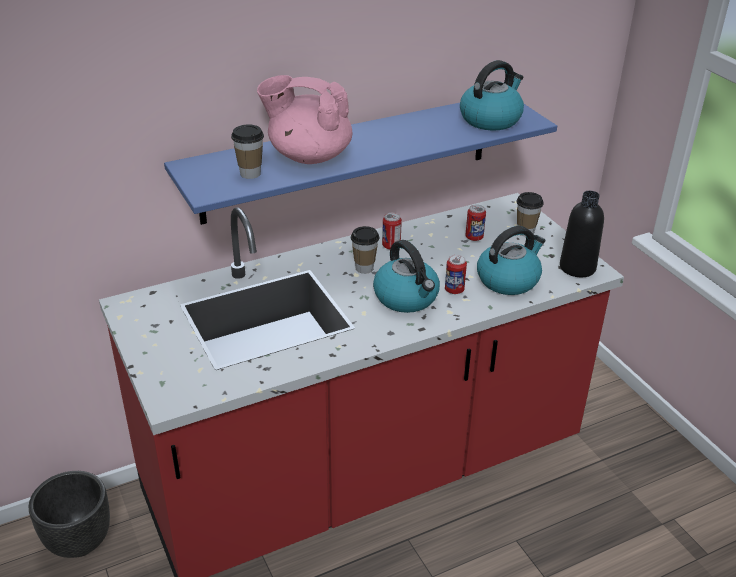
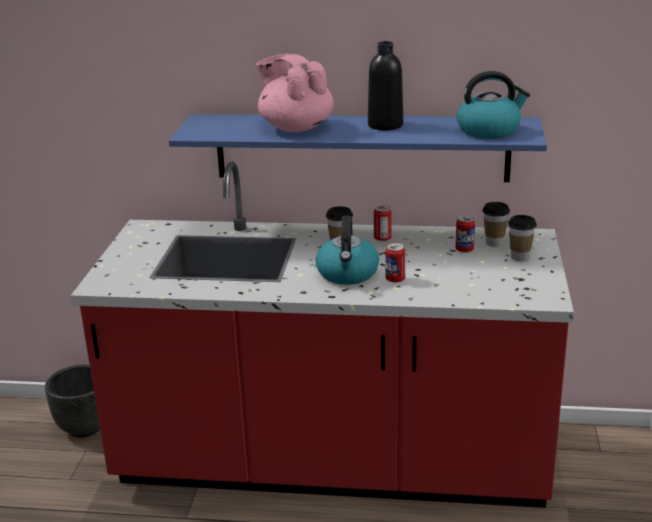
camera: 35 degrees right, 10 degrees down
(250, 174) = (236, 130): cup -> cup (494, 243)
(508, 279) = (454, 285): kettle -> none
(577, 268) = (534, 293): black bottle -> black bottle (385, 125)

